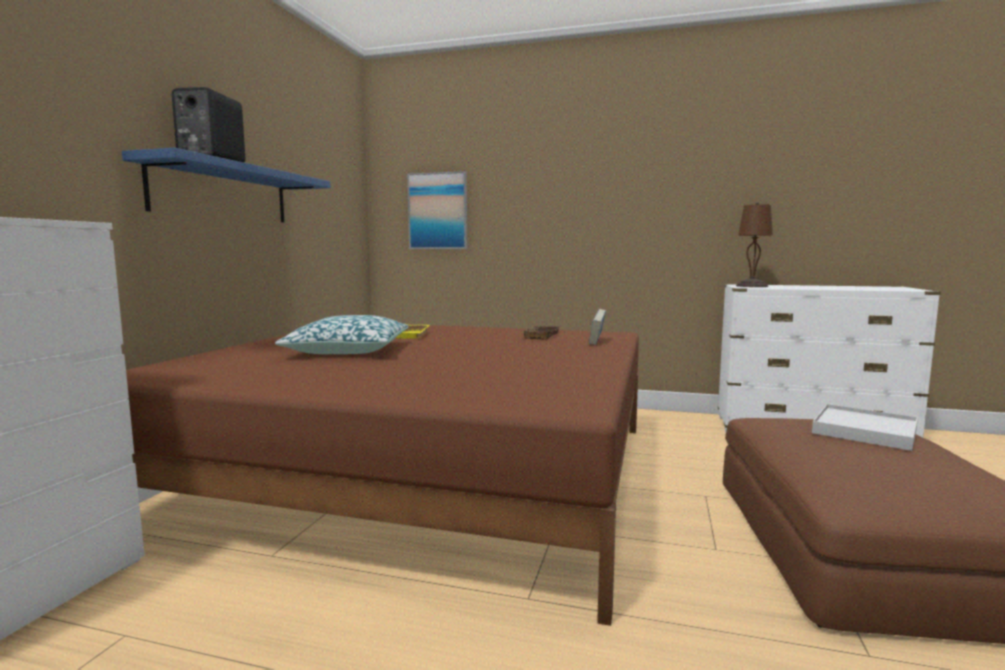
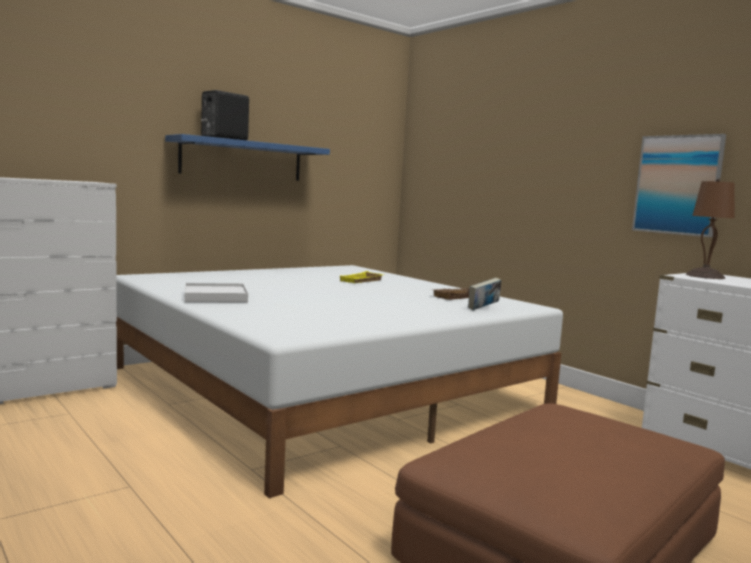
camera: 35 degrees right, 0 degrees up
(348, 350) = (284, 283): pillow -> none
(422, 469) = (324, 389): brown bed -> white bed
(438, 211) = (449, 173): picture -> picture (677, 185)
(864, 431) = (607, 434): white tray -> white tray (215, 296)

